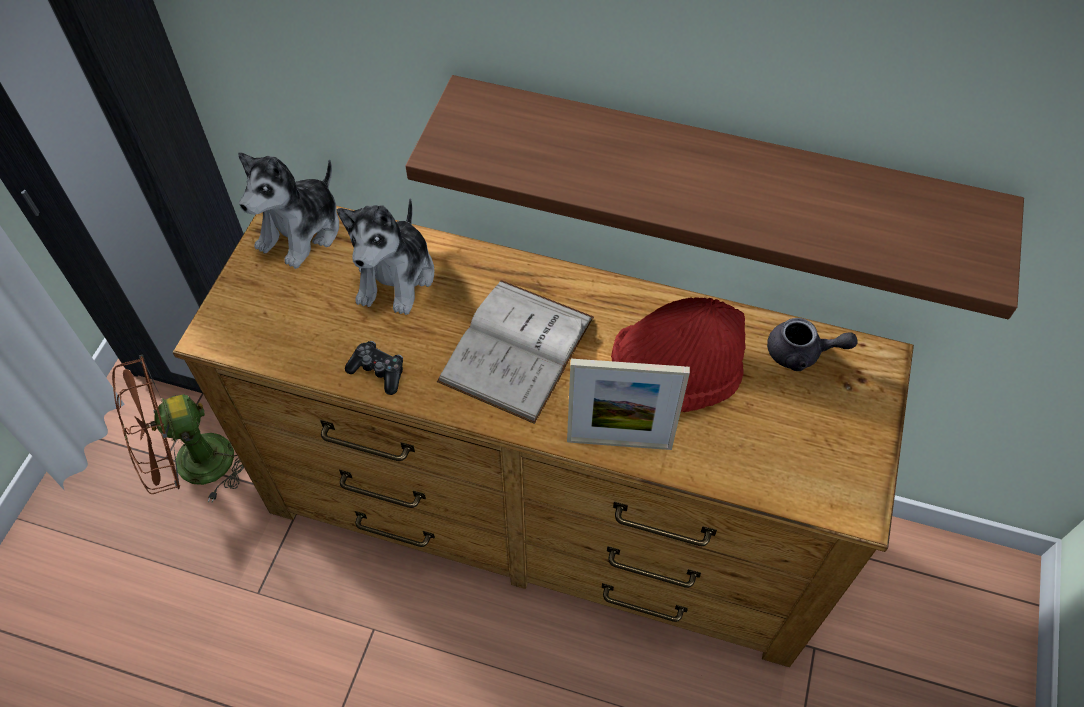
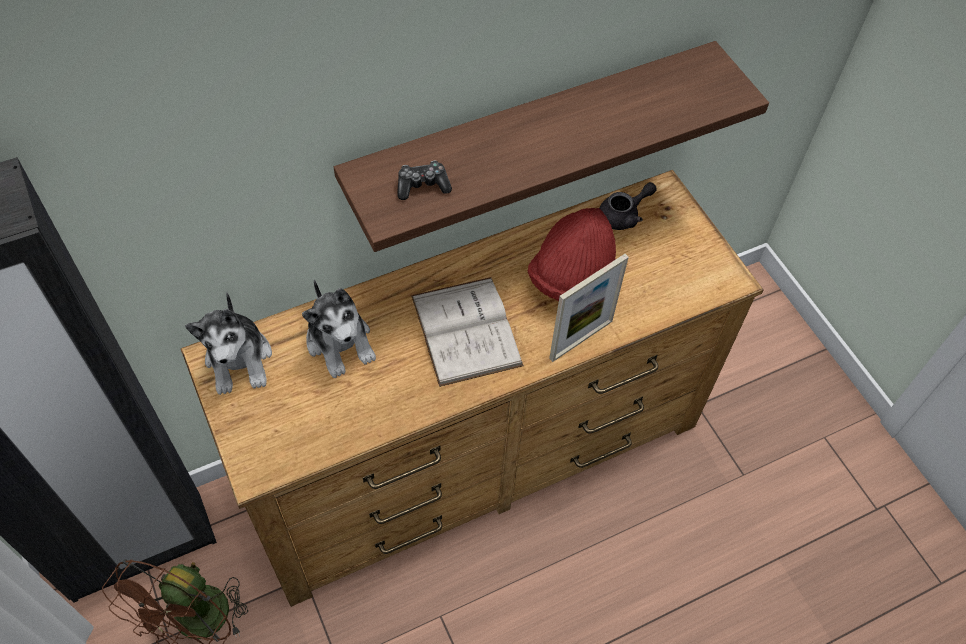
camera: 45 degrees left, 0 degrees up
(378, 371) = (395, 408): game controller -> game controller (422, 185)

